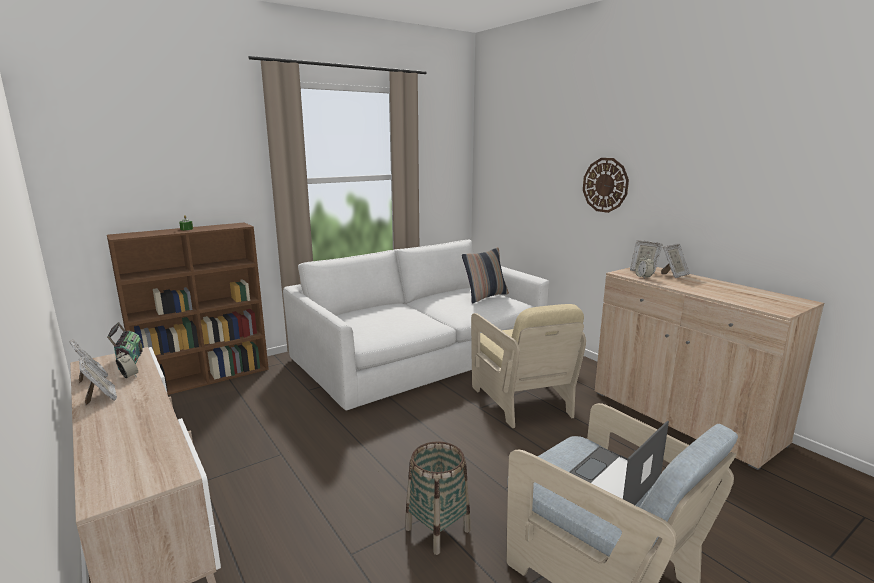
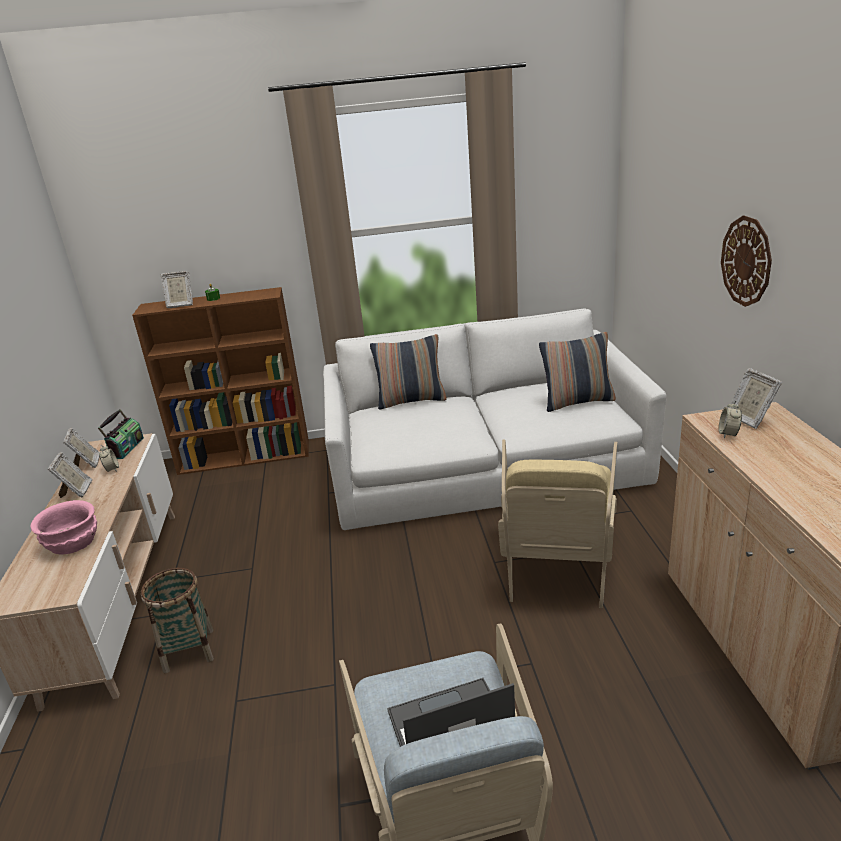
camera: 30 degrees right, 10 degrees up
(142, 434) = (72, 542): none -> pink bowl
(365, 307) = (411, 400): none -> pillow
(437, 529) = (329, 703): basket -> basket (188, 650)
(674, 275) = (789, 437): picture frame -> picture frame (180, 305)

